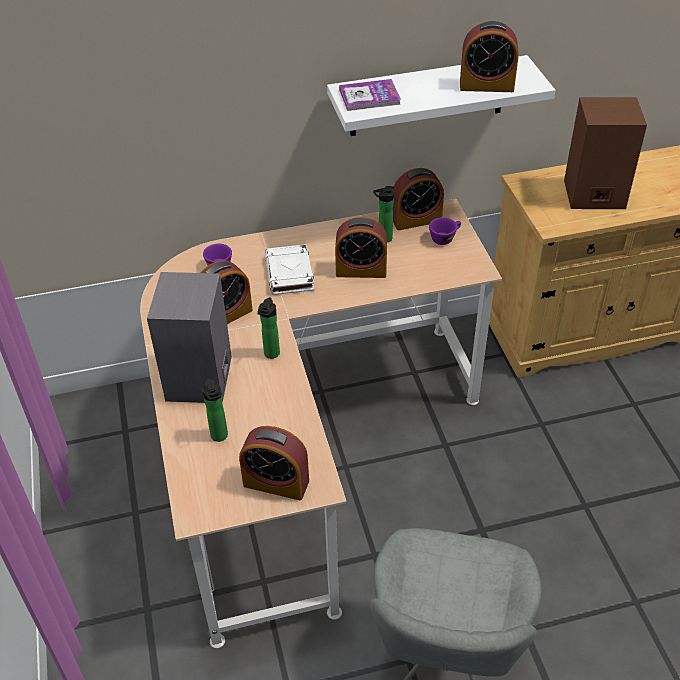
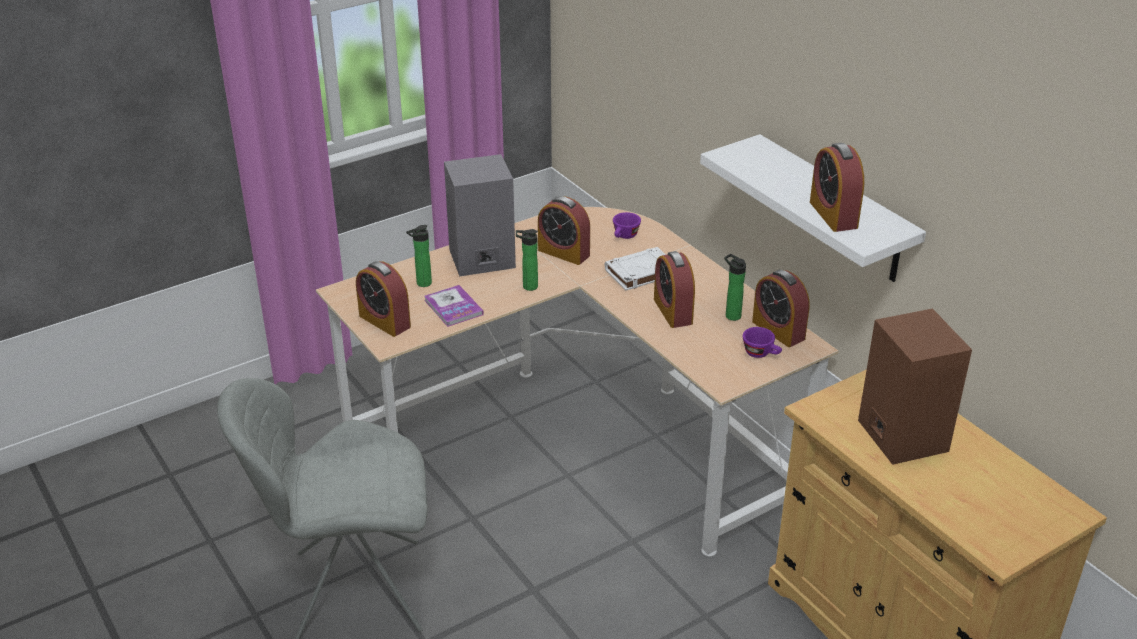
camera: 70 degrees right, 10 degrees down
(276, 483) = (384, 321): alarm clock -> alarm clock turned 45 degrees counterclockwise
(369, 97) = (754, 157): book -> book (453, 307)

